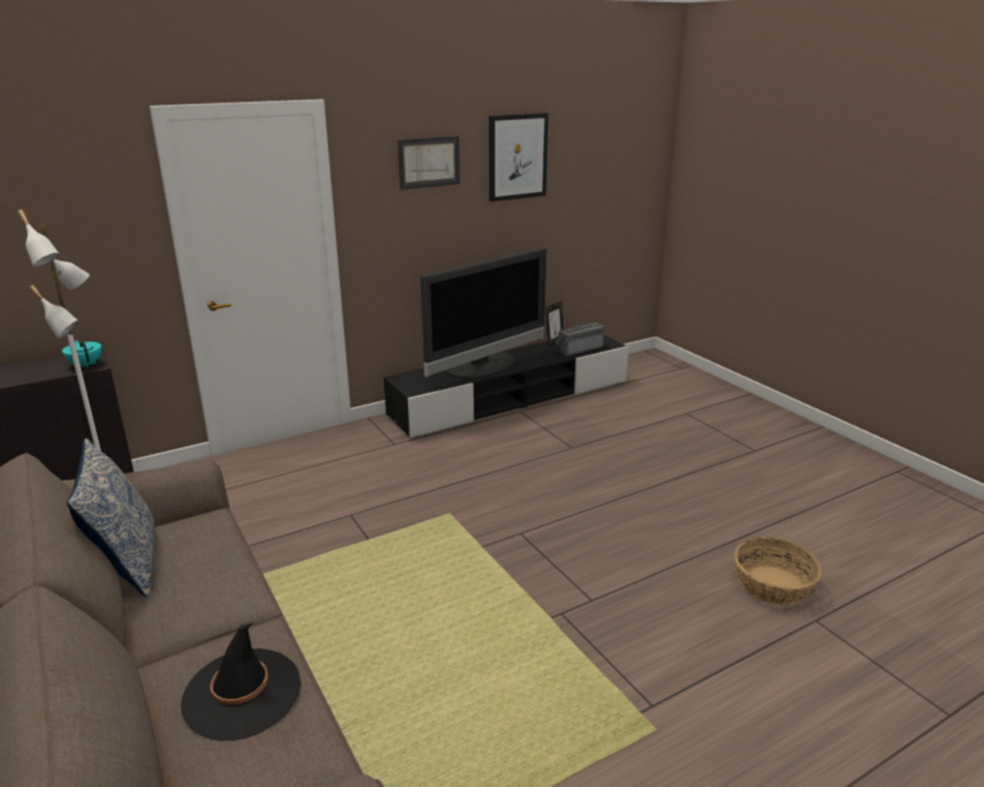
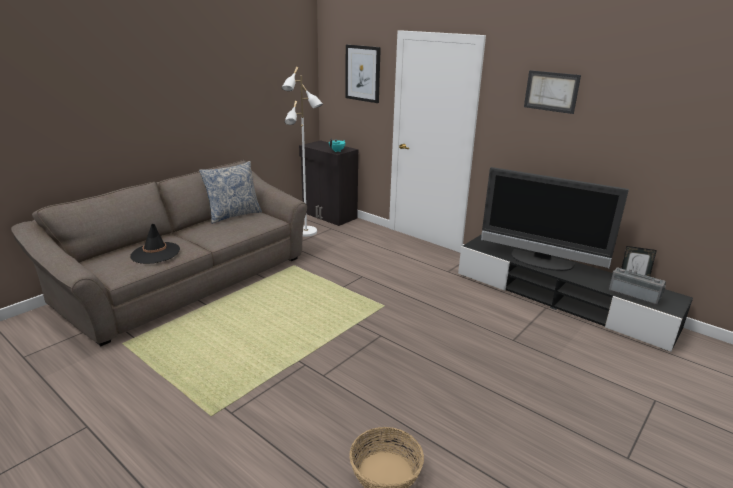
camera: 70 degrees right, 0 degrees up
(517, 157) = (638, 103): picture -> picture (363, 73)

